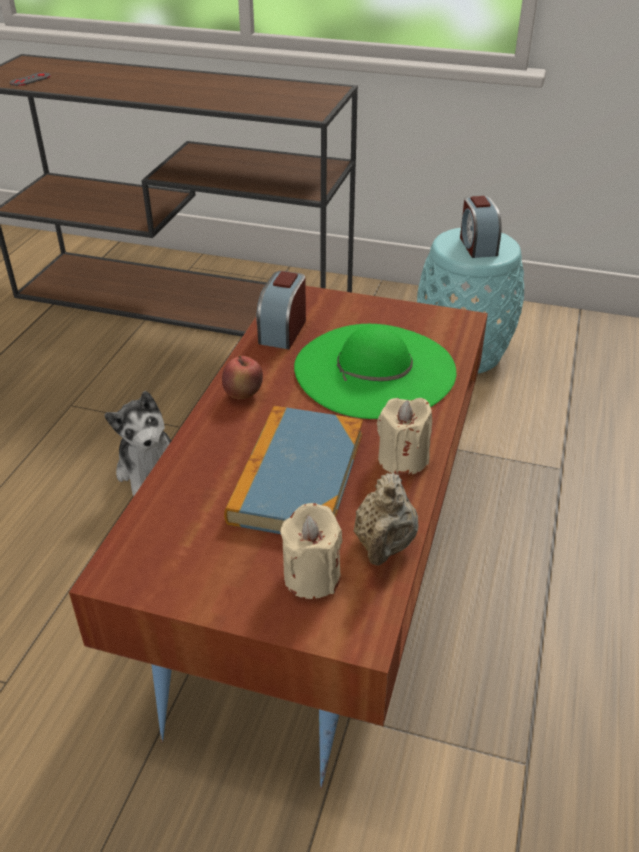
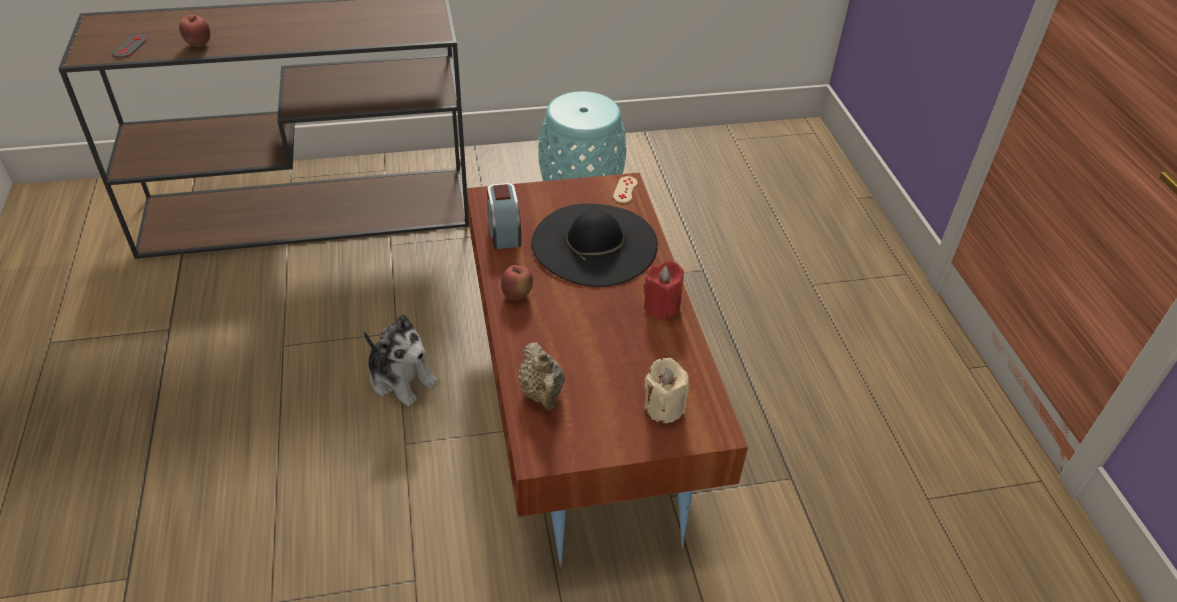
camera: 30 degrees left, 5 degrees up
(86, 87) = (198, 44): none -> apple
(297, 476) = (603, 343): book -> none
(374, 369) = (594, 244): green hat -> black hat
(384, 545) = (691, 370): beige teapot -> beige teapot (542, 393)
(402, 459) = (661, 307): beige candle -> red candle
(455, 326) = (625, 190): none -> beige game controller
(477, 245) = (585, 110): alarm clock -> none

